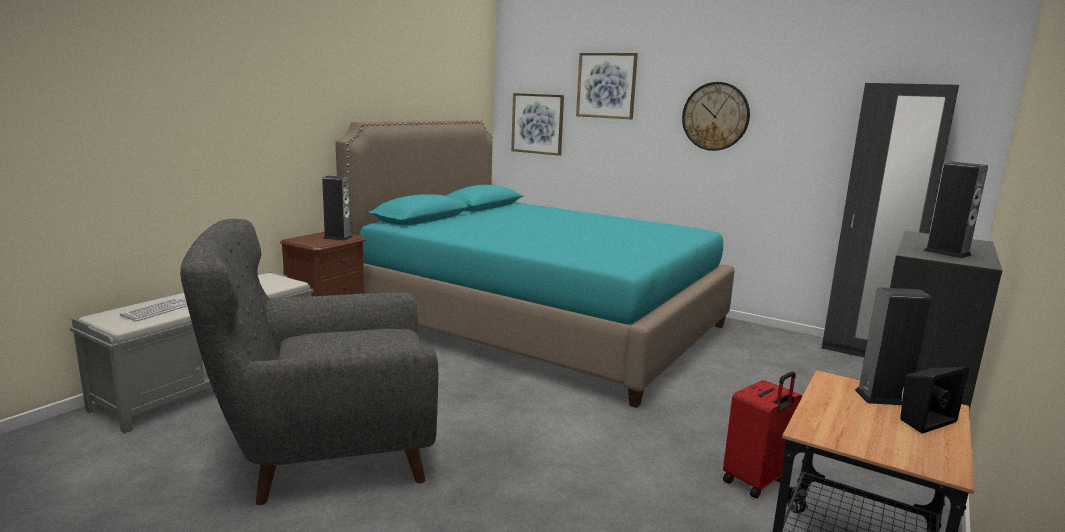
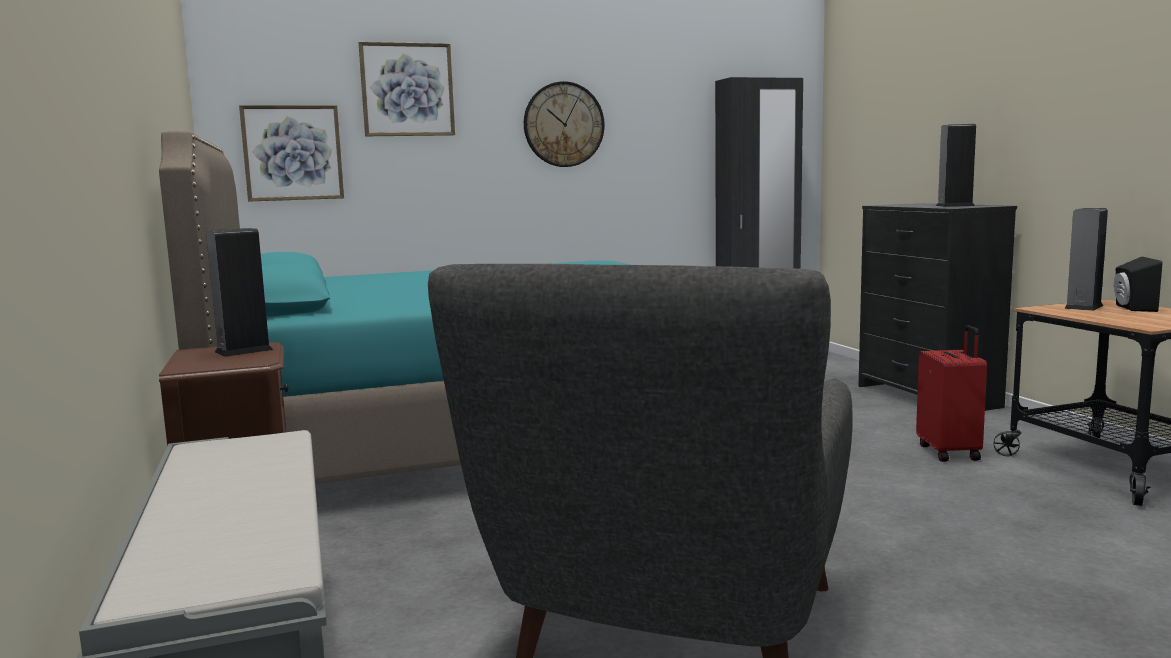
camera: 50 degrees left, 5 degrees down
(161, 309) = (228, 535): keyboard -> none

